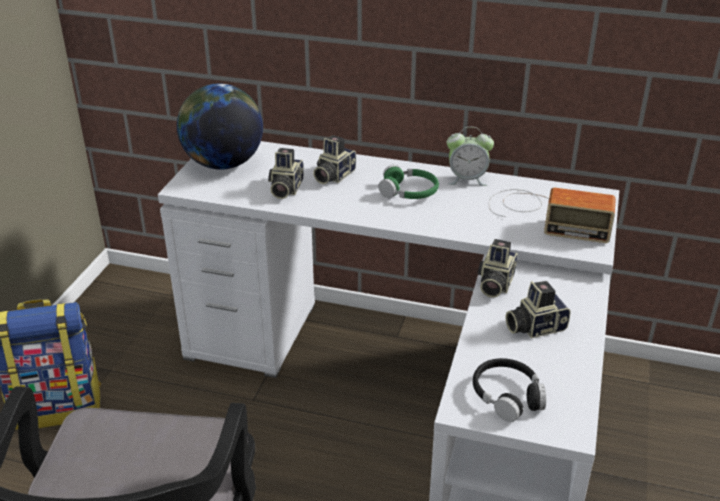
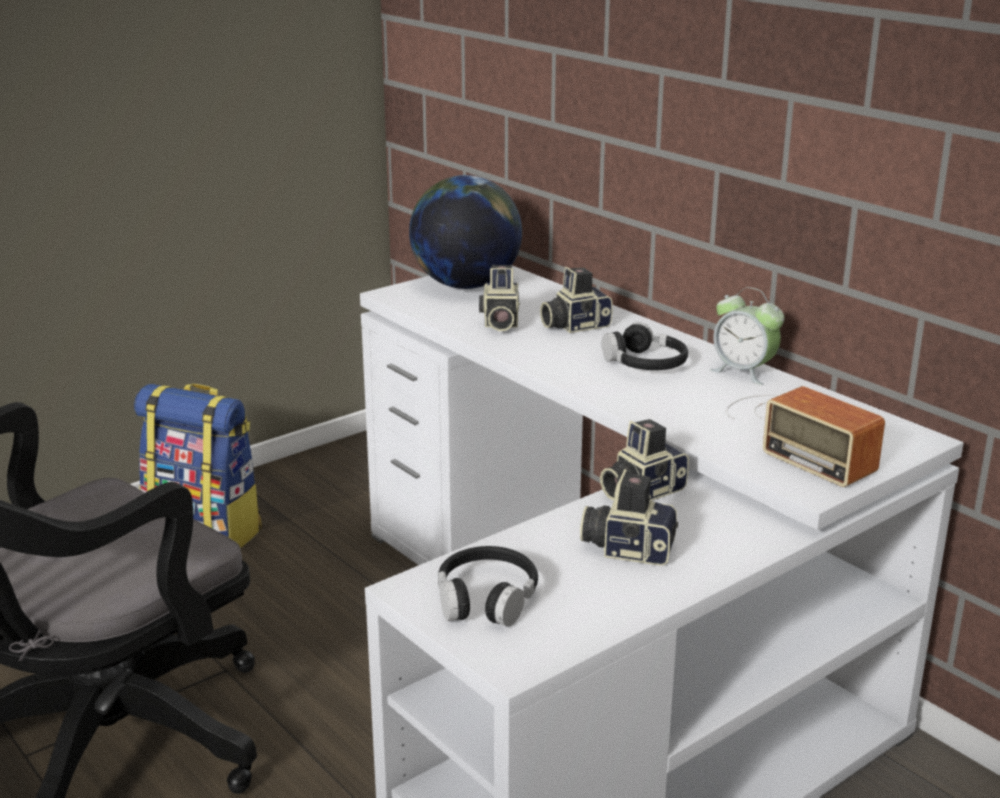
camera: 35 degrees right, 10 degrees down
(285, 189) = (499, 323): camera -> camera turned 45 degrees counterclockwise
(409, 192) = (645, 363): green headphones -> black headphones

